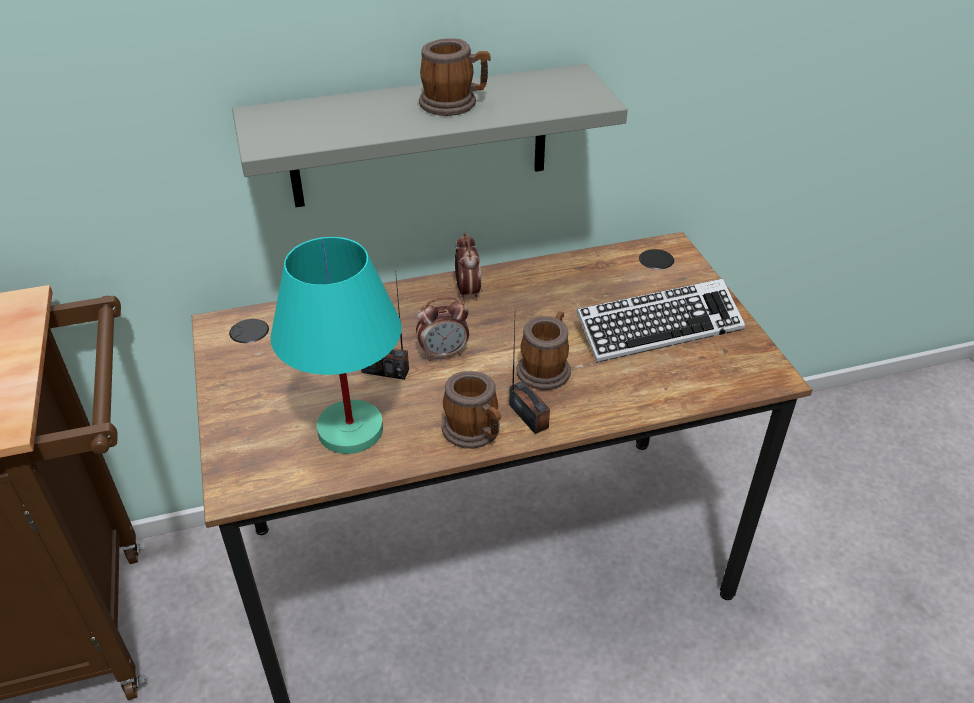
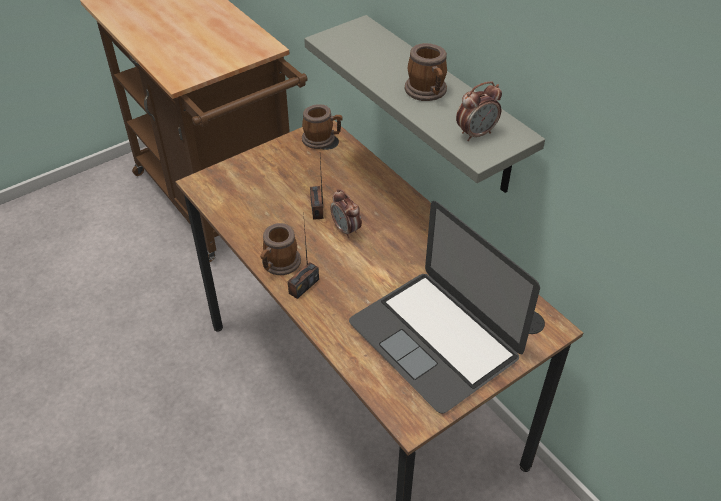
camera: 70 degrees right, 5 degrees up
(351, 431) = (258, 211): turquoise table lamp -> none
(467, 291) = (418, 223): alarm clock -> alarm clock (476, 134)
(546, 368) = (356, 284): mug -> mug (322, 139)
(659, 328) = (434, 338): keyboard -> laptop

